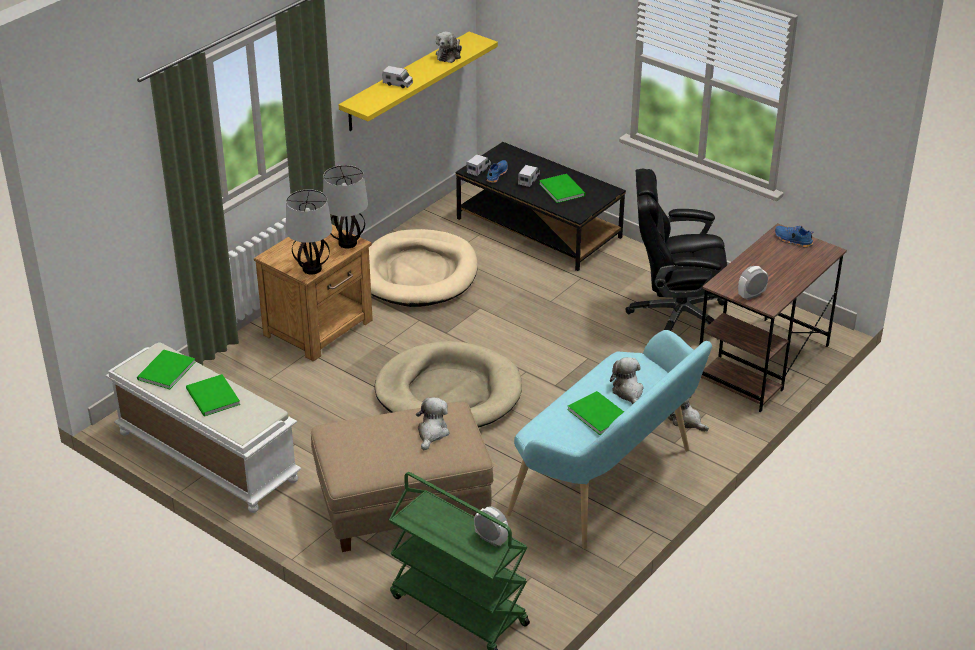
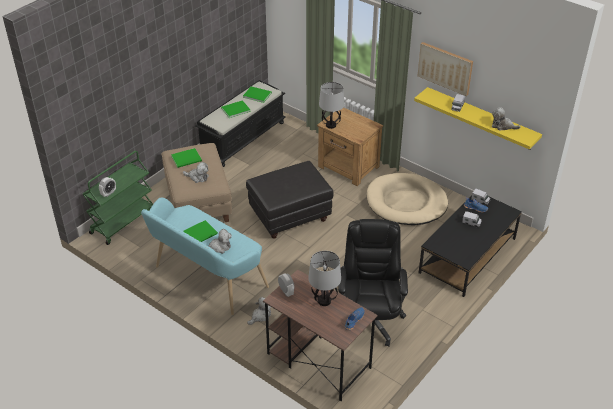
camera: 90 degrees right, 5 degrees up
(205, 456) = (243, 138): white bench -> black bench
(347, 243) = (357, 136): table lamp -> table lamp (324, 301)
(355, 50) = (445, 68): none -> picture
(448, 393) = (290, 216): beige dog bed -> black ottoman
(562, 189) = (463, 238): green book -> green book (187, 159)

